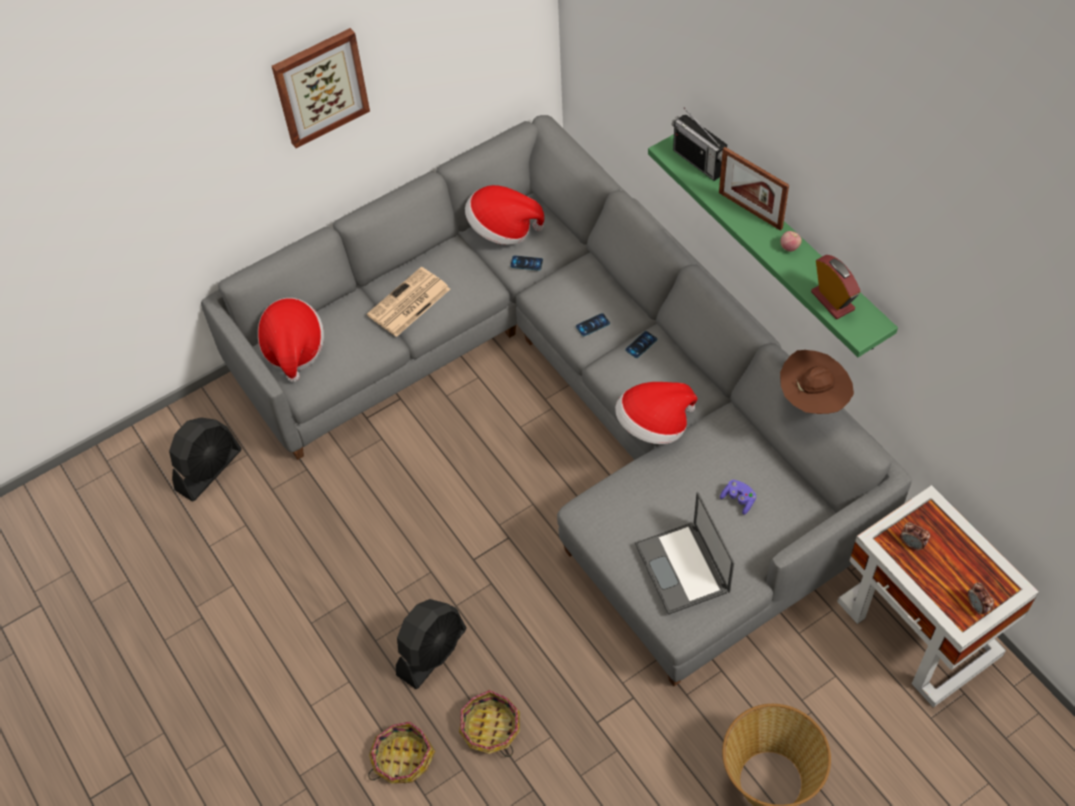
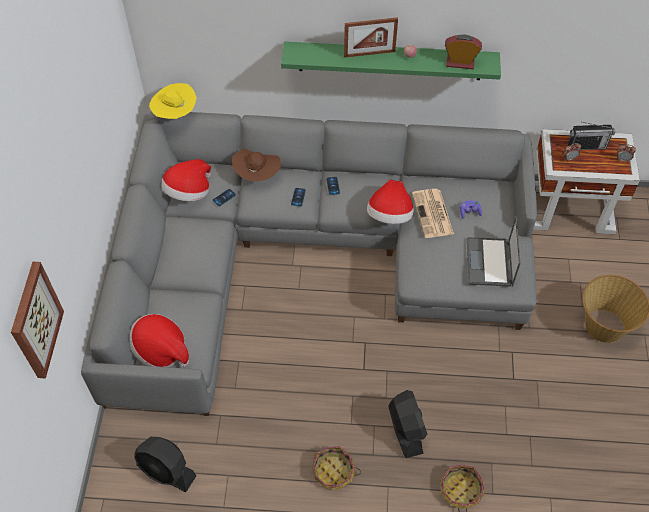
camera: 55 degrees left, 0 degrees up
(209, 470) = (166, 471): black fan -> black fan turned 135 degrees clockwise
(320, 86) = (80, 161): picture -> picture (35, 320)
(408, 303) = (191, 270): newspaper -> newspaper (433, 214)
(490, 728) = (477, 432): basket -> basket (333, 471)
(558, 135) = (175, 114): none -> yellow hat
(683, 569) = (489, 263): laptop -> laptop turned 75 degrees clockwise
(698, 162) = (314, 51): radio -> radio (586, 146)
(813, 399) = (461, 132): brown hat -> brown hat (257, 175)

